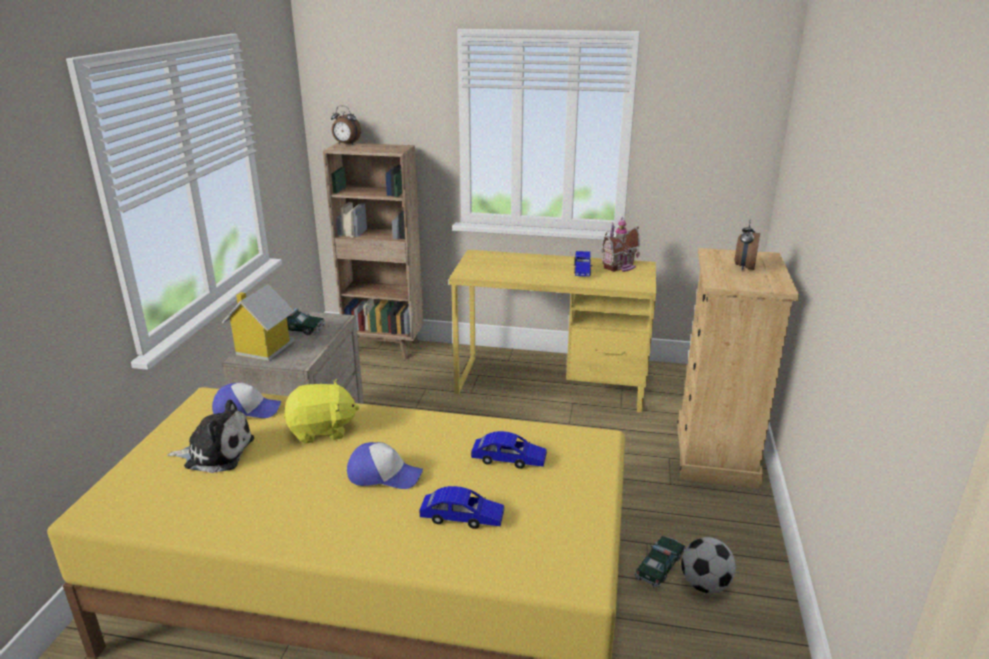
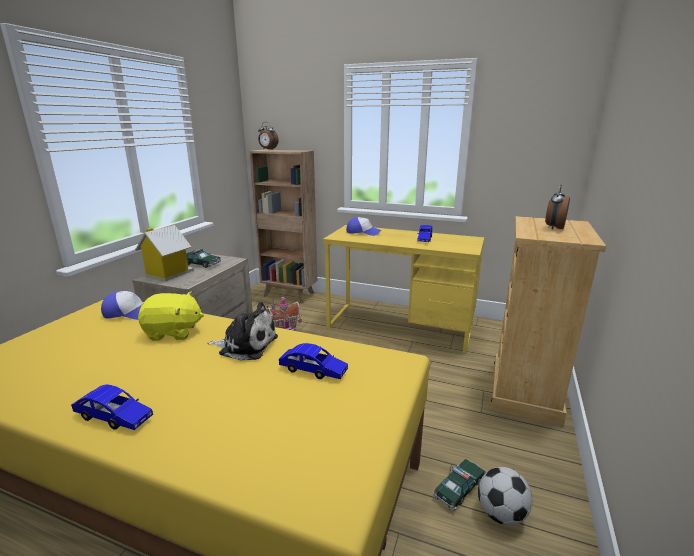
camera: 10 degrees right, 5 degrees down
(216, 453) = (81, 341): plush toy -> plush toy (246, 345)
(384, 474) = (198, 372): cap -> cap (363, 232)
(462, 518) = (243, 419): blue toy car -> blue toy car (114, 417)
(621, 267) = (456, 239): toy house -> toy house (285, 329)

